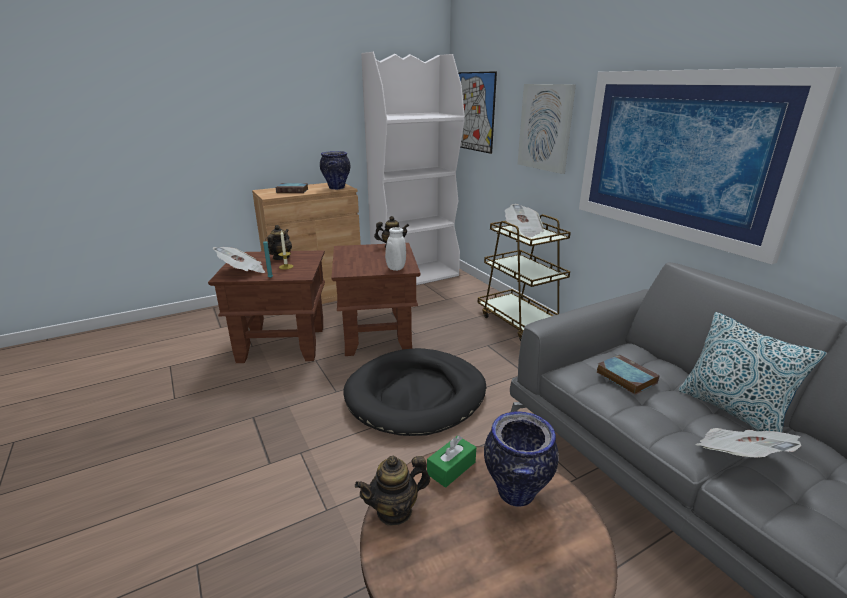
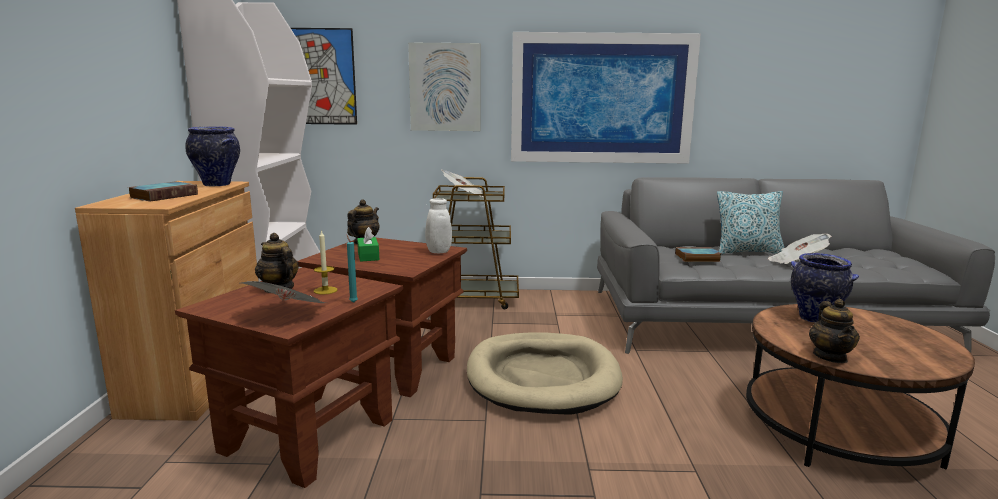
camera: 60 degrees left, 10 degrees down
(416, 395) = (542, 378): black dog bed -> beige dog bed
(451, 468) = (781, 329): green tissue box -> green tissue box (368, 256)

